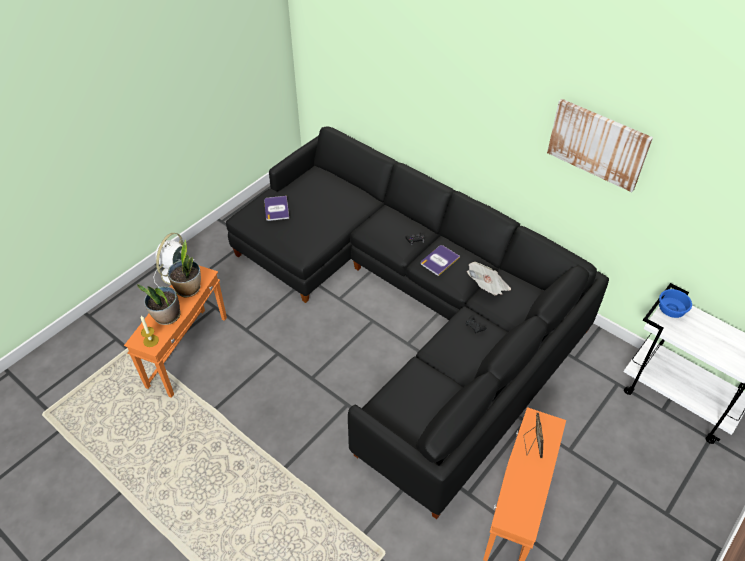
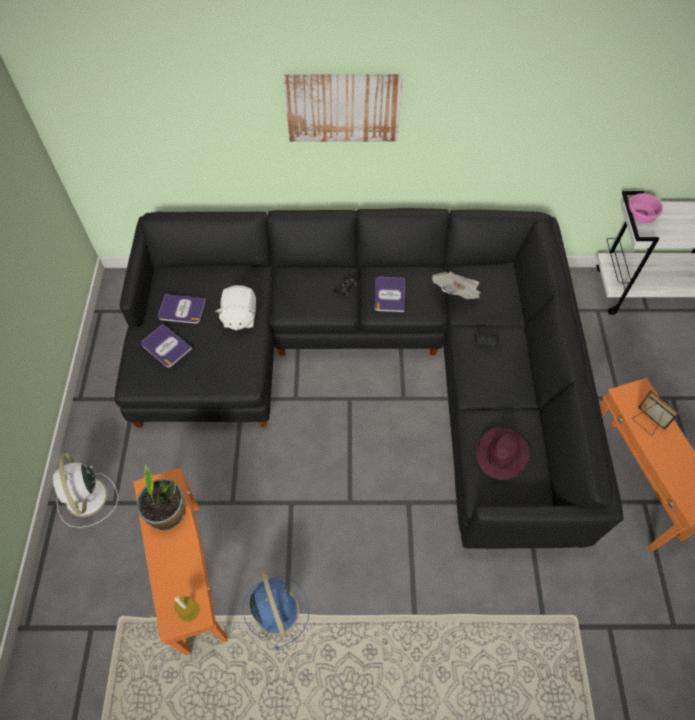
camera: 40 degrees left, 10 degrees up
(167, 316) = (176, 566): potted plant -> none
(212, 402) = (276, 609): none -> blue fan
(305, 194) = (182, 309): none -> book
(333, 218) = (239, 317): none -> white plush toy
(411, 396) = (501, 454): none -> purple hat
(598, 144) = (532, 81): picture -> picture (343, 107)
(670, 309) = (638, 216): blue bowl -> pink bowl

